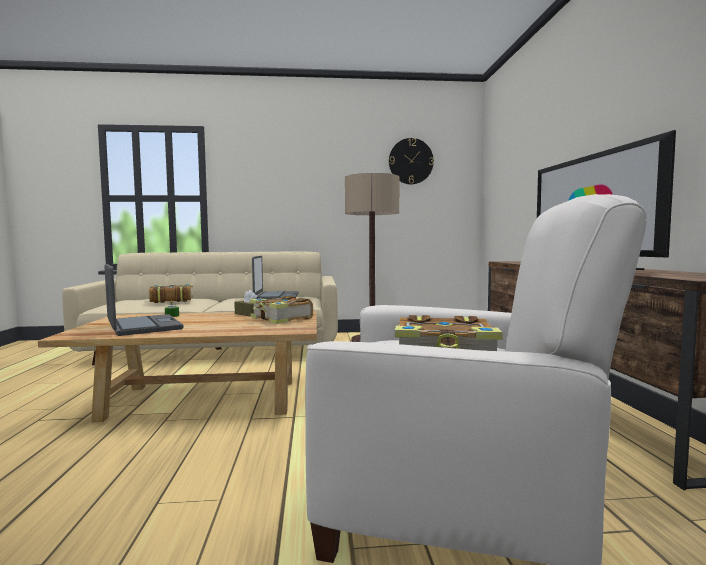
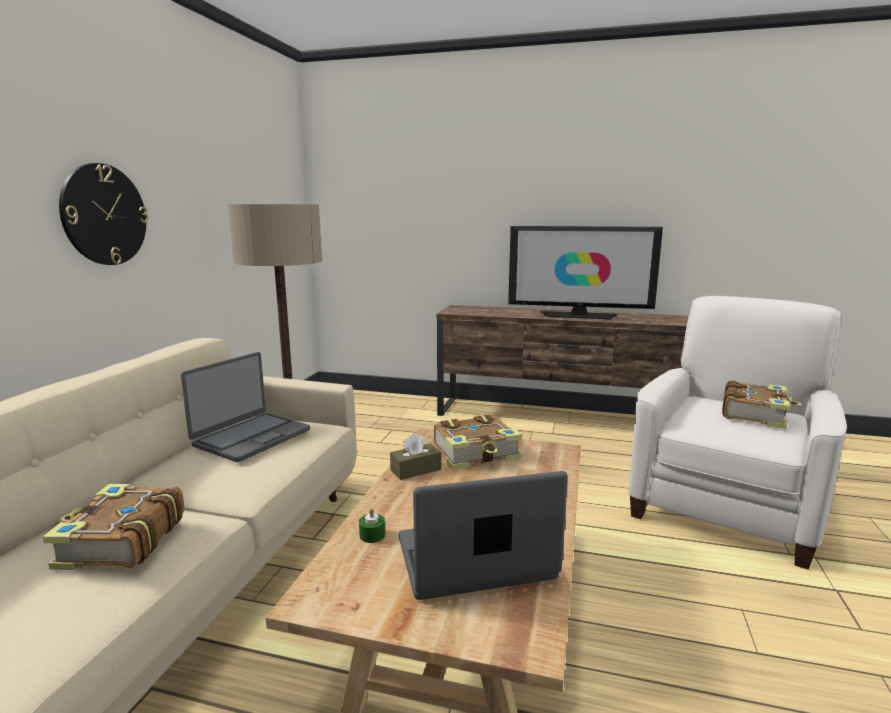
camera: 70 degrees left, 10 degrees up
(276, 297) = (251, 437): laptop -> laptop turned 105 degrees clockwise
(411, 161) = (251, 168): wall clock -> wall clock (104, 215)

